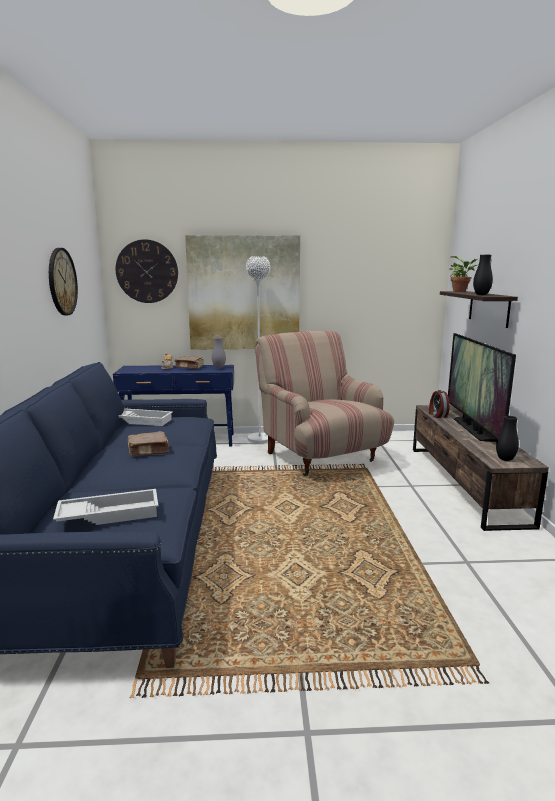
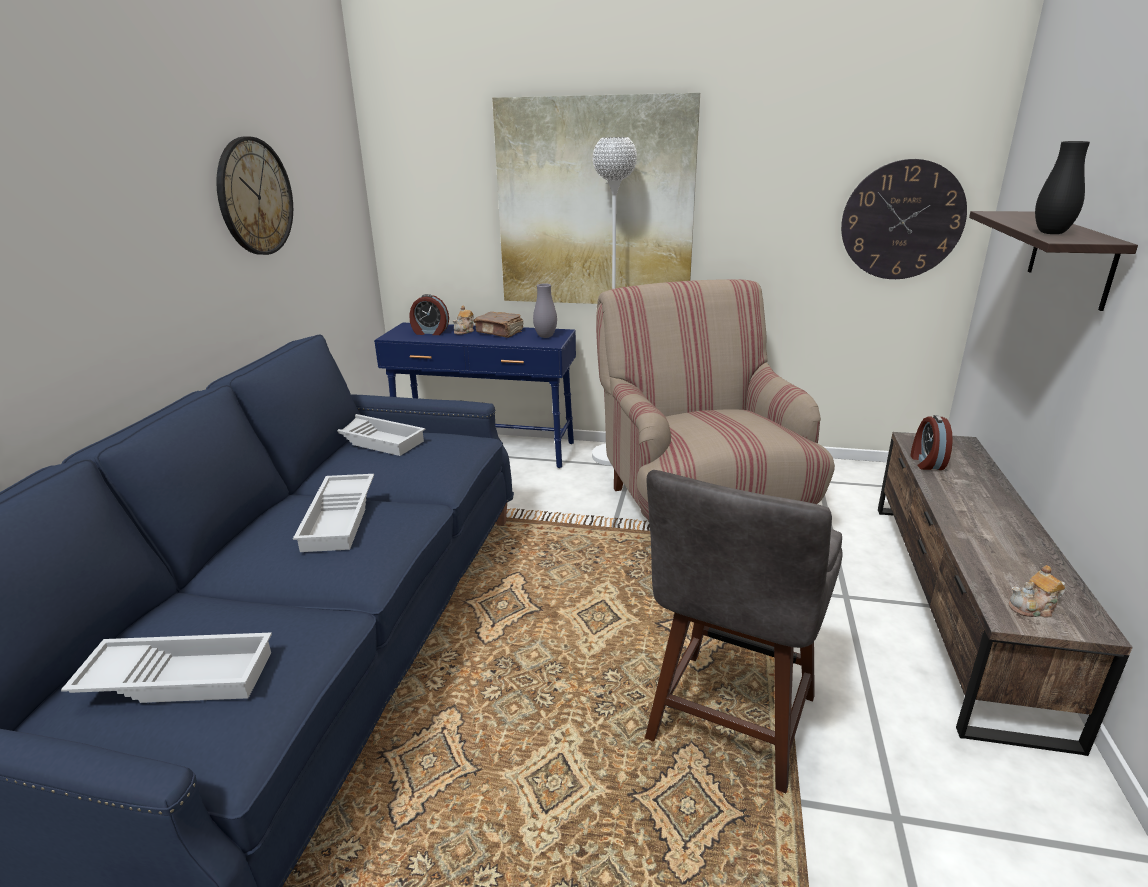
camera: 15 degrees right, 10 degrees up
(146, 369) = (430, 332): none -> alarm clock
(147, 271) = (433, 165): wall clock -> wall clock (902, 220)
(149, 451) = (341, 518): brown book -> white tray
(375, 540) = (729, 722): none -> grey stool
(461, 291) = (1016, 214): potted plant -> none
(473, 429) = (989, 509): television -> none
(505, 459) = (1033, 608): black vase -> teapot

